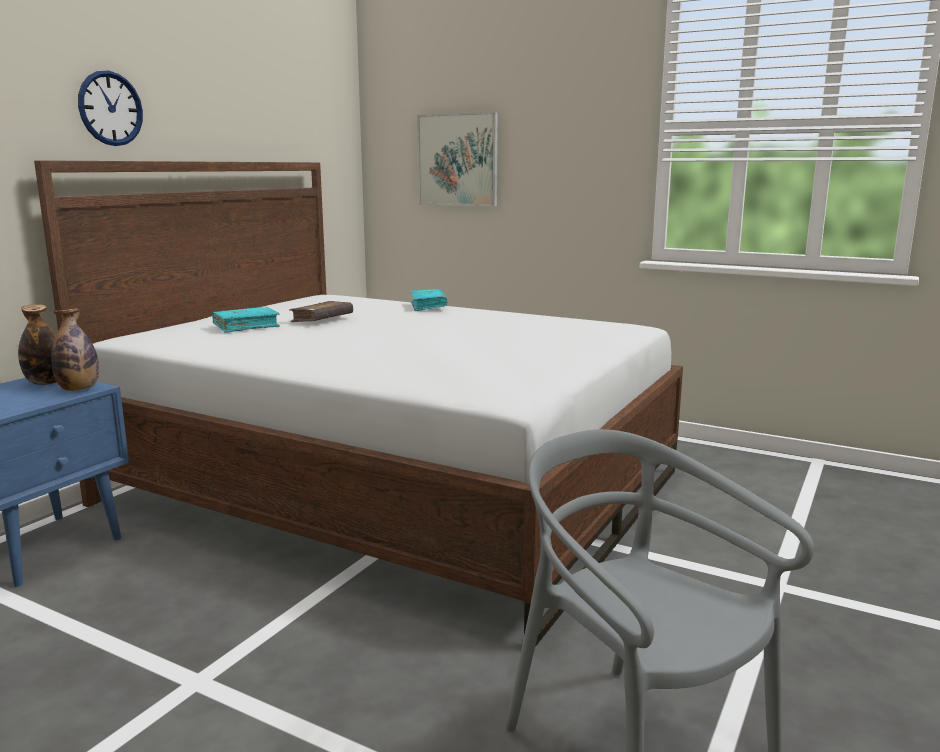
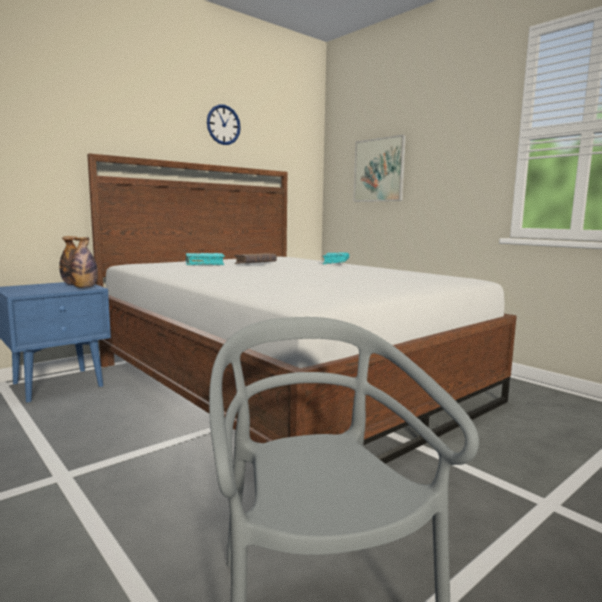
camera: 20 degrees right, 5 degrees down
(110, 108) = (143, 128): wall clock -> wall clock (223, 125)

